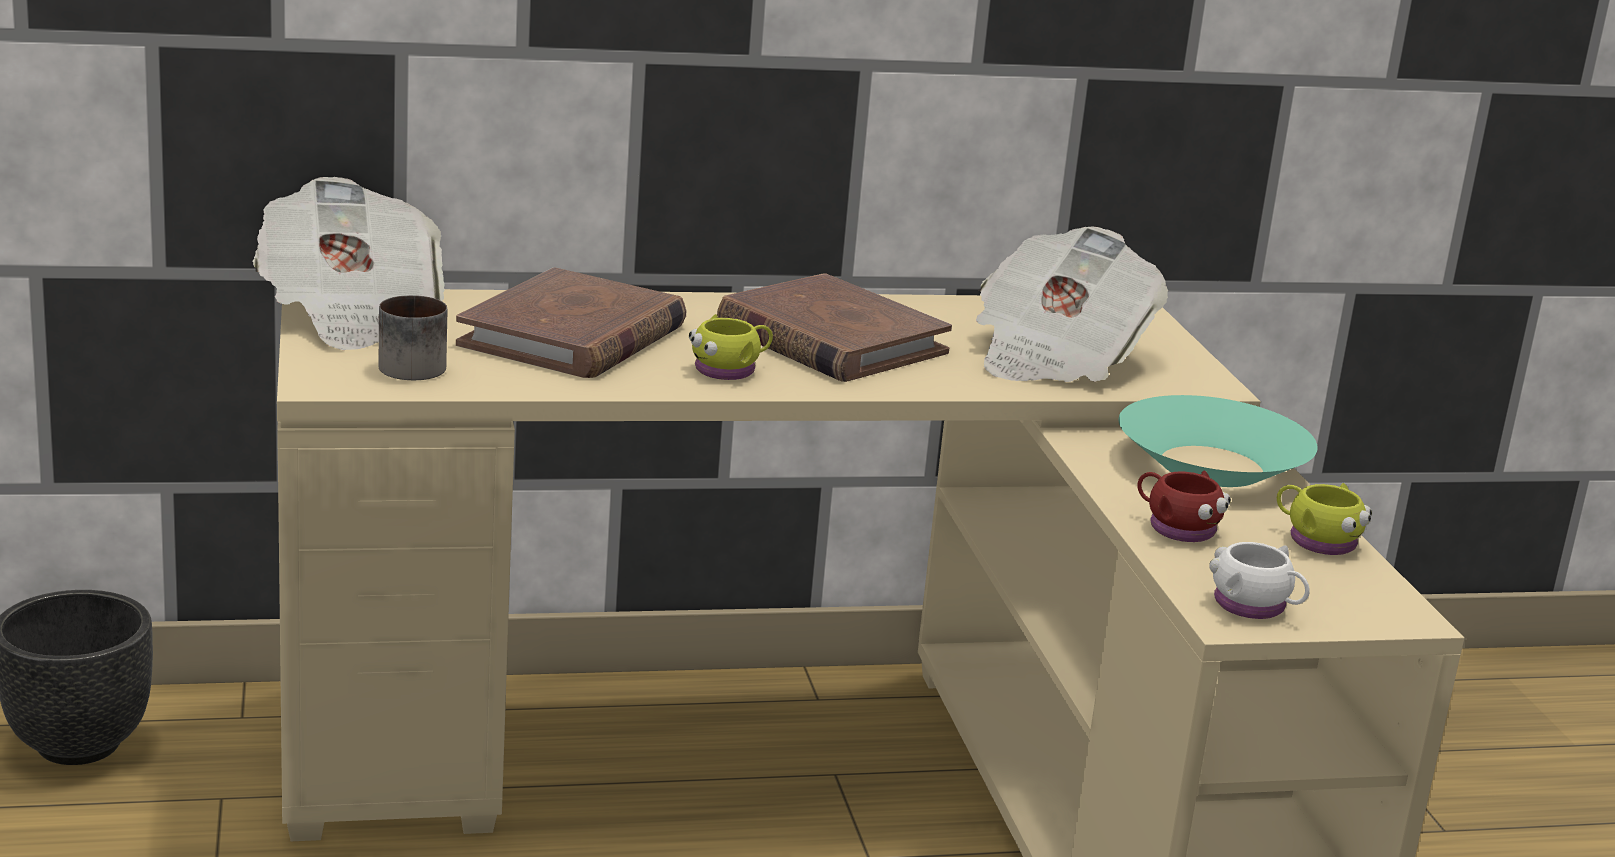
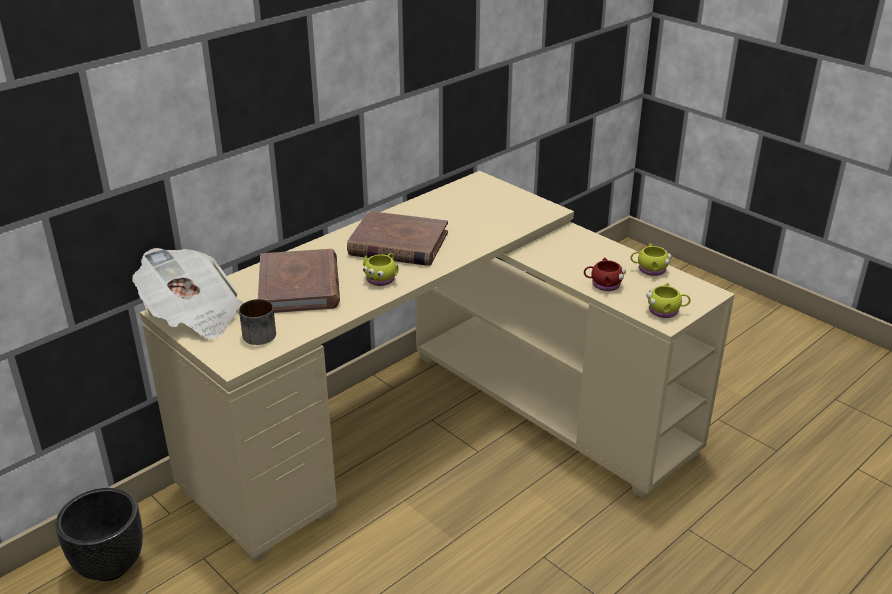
camera: 30 degrees left, 10 degrees up
(1056, 357) = (485, 218): newspaper -> none
(1210, 466) = (580, 248): turquoise bowl -> none
(1255, 607) = (666, 311): white mug -> yellow mug

